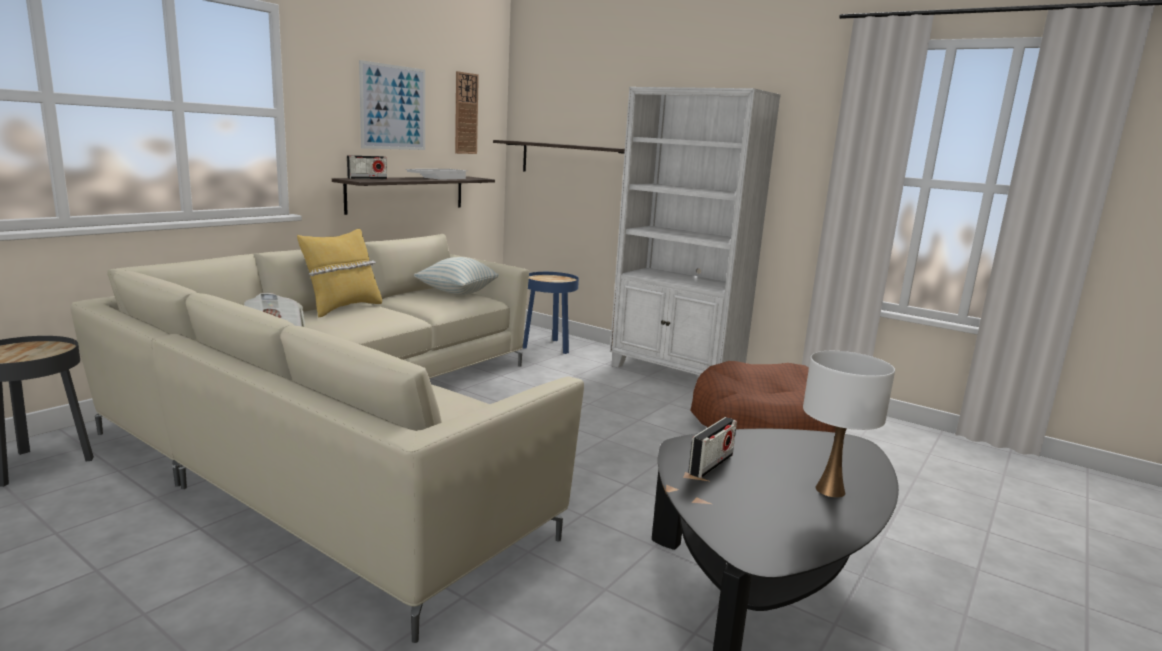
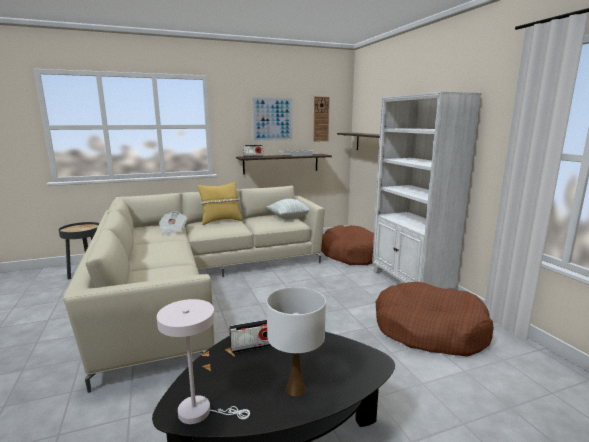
camera: 35 degrees right, 0 degrees up
(548, 347) = (350, 254): blue side table -> brown dog bed
(783, 544) = (200, 412): none -> white table lamp

